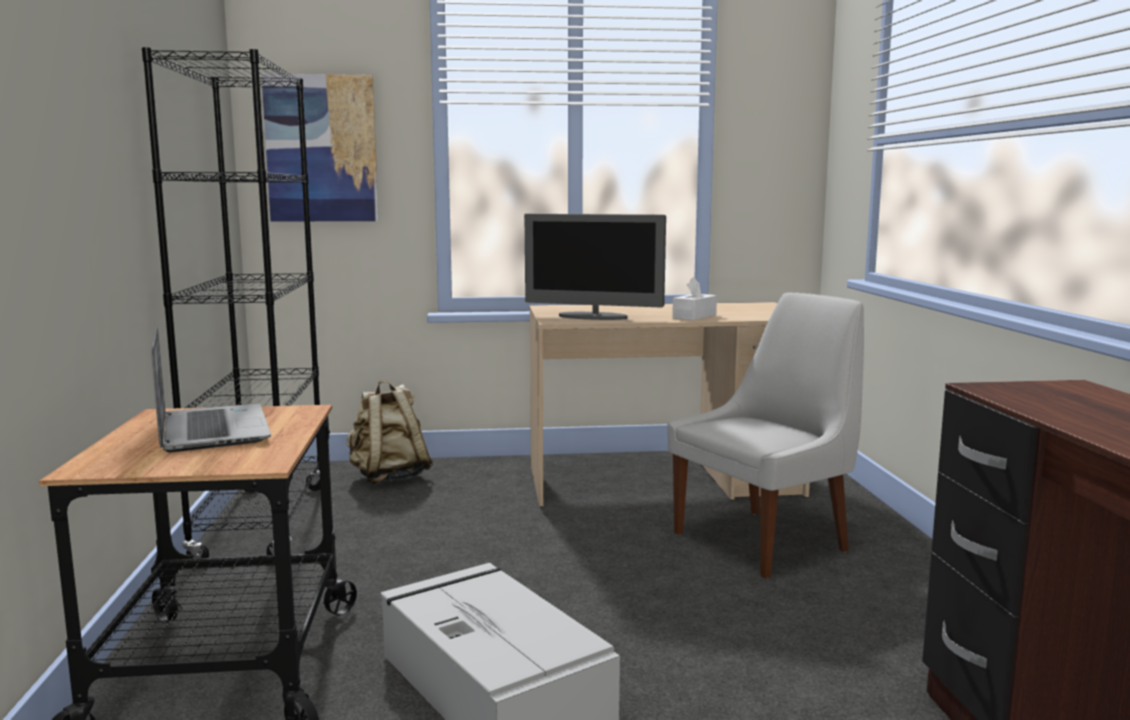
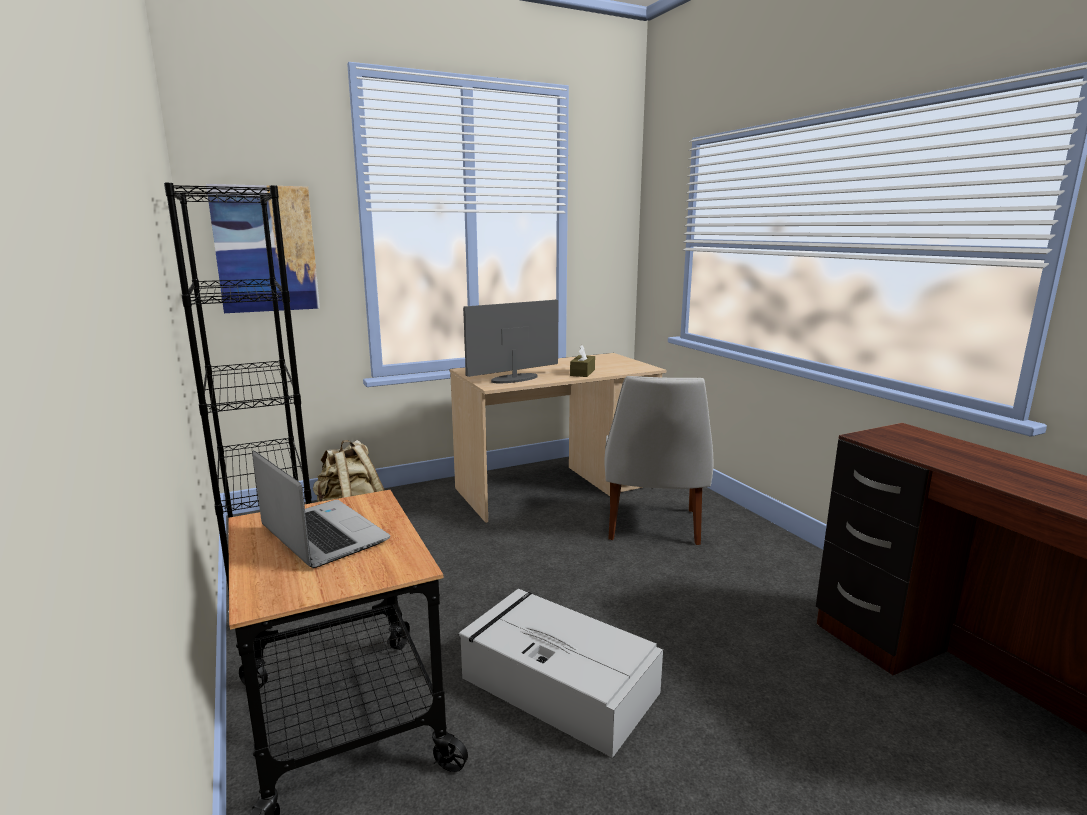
camera: 20 degrees left, 5 degrees up
(593, 317) = (514, 379): monitor -> monitor turned 150 degrees clockwise
(694, 316) = (582, 373): white tissue box -> brown tissue box
(765, 541) = (652, 526): white chair -> white chair turned 150 degrees clockwise

